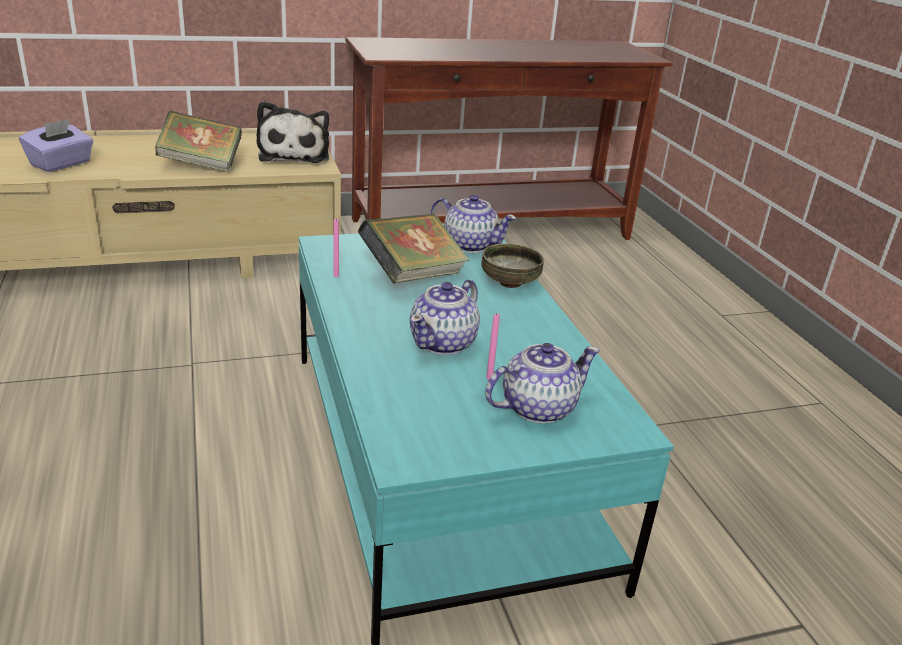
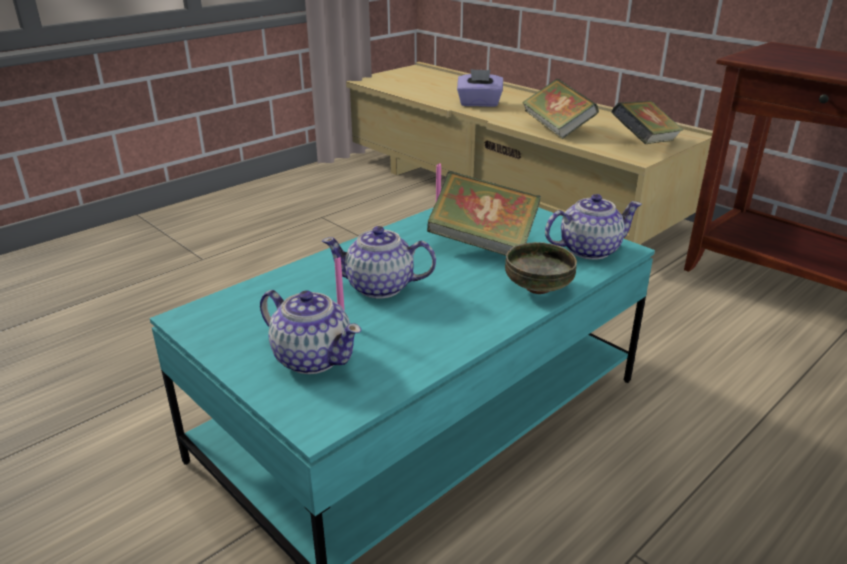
camera: 65 degrees right, 0 degrees up
(294, 154) = (644, 144): plush toy -> book
(469, 245) = (588, 250): teapot -> teapot turned 105 degrees counterclockwise

